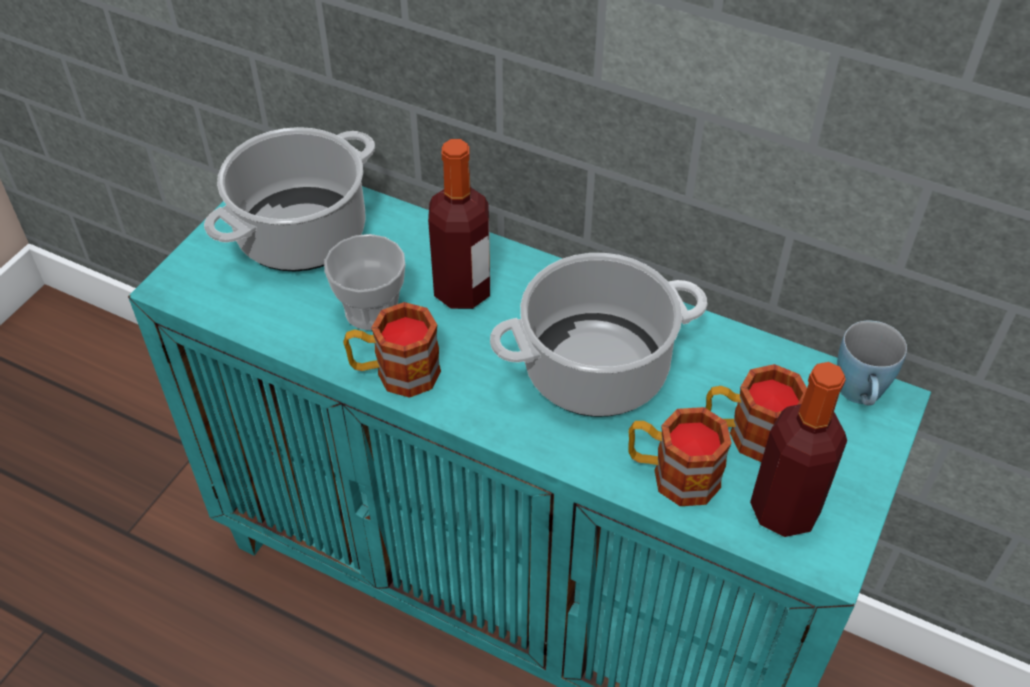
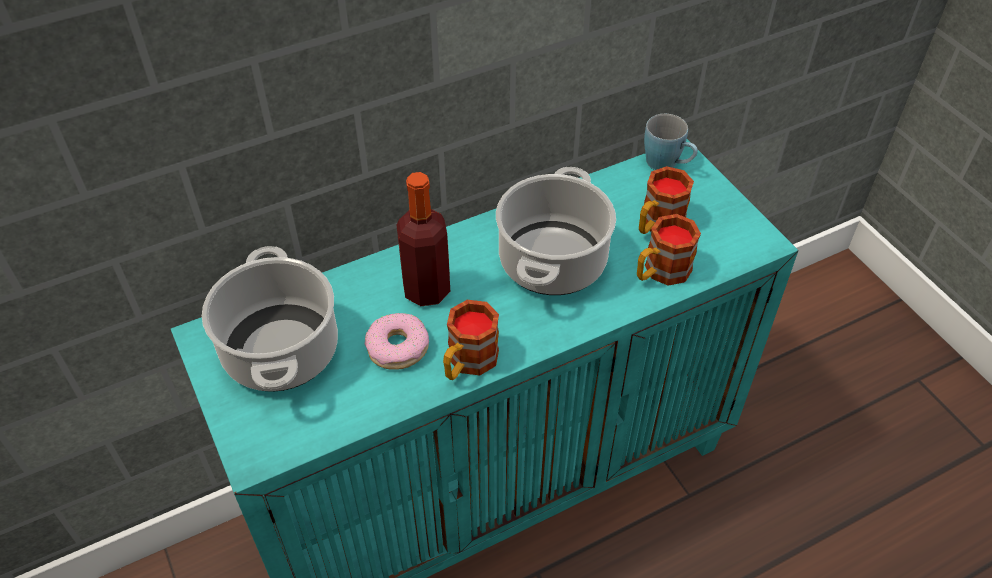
camera: 55 degrees left, 0 degrees up
(371, 310) = (398, 347): cup -> donut
(784, 510) = (720, 240): bottle -> none

